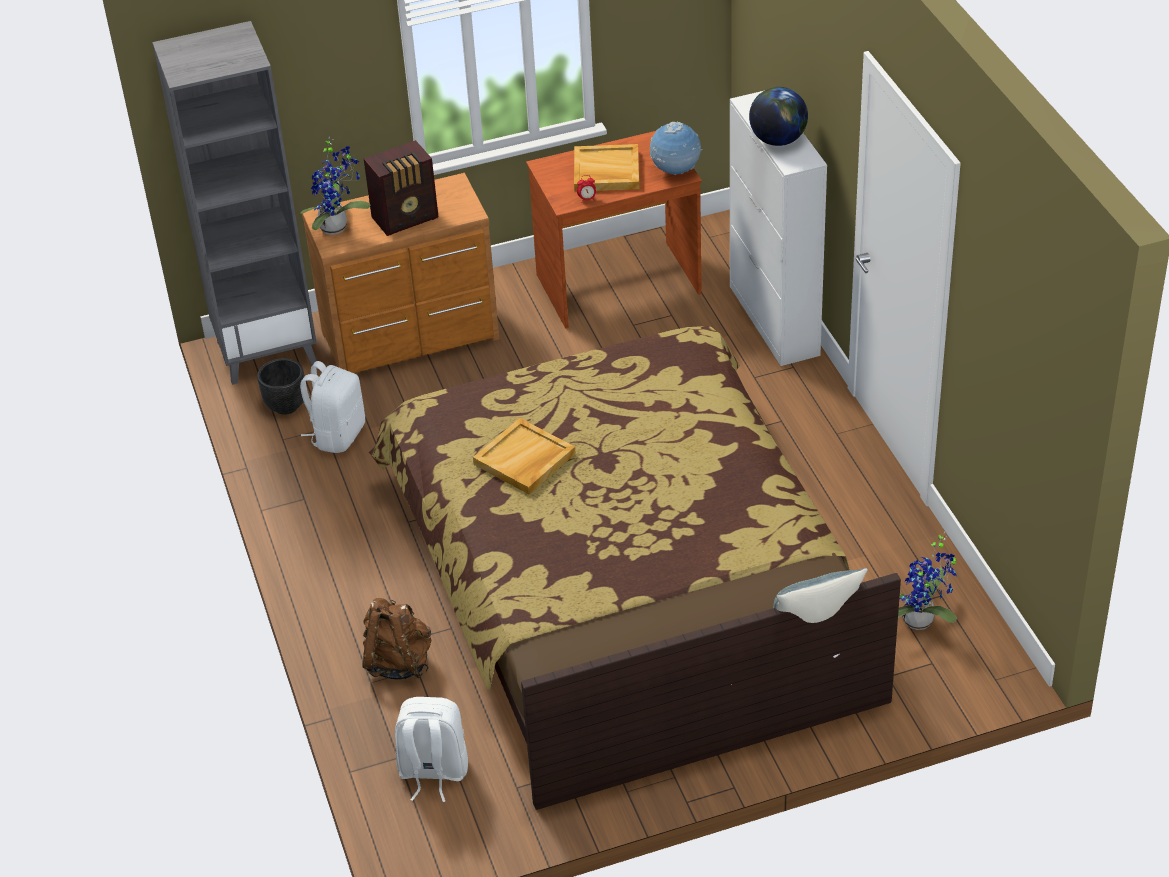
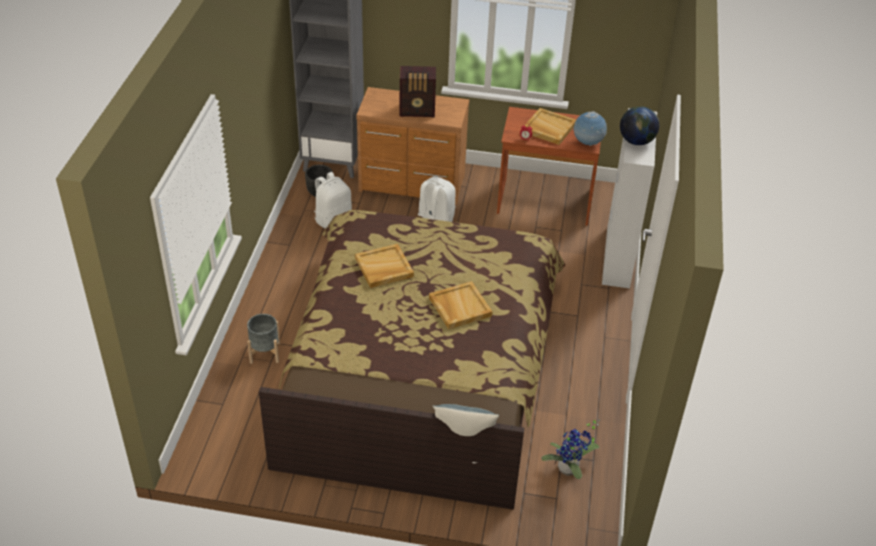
camera: 25 degrees right, 0 degrees up
(337, 227) = (378, 102): potted plant -> none
(398, 662) = (265, 353): brown backpack -> grey planter
(432, 772) = (233, 421): white backpack -> white backpack (434, 219)
(669, 466) = (459, 307): none -> beige tray

